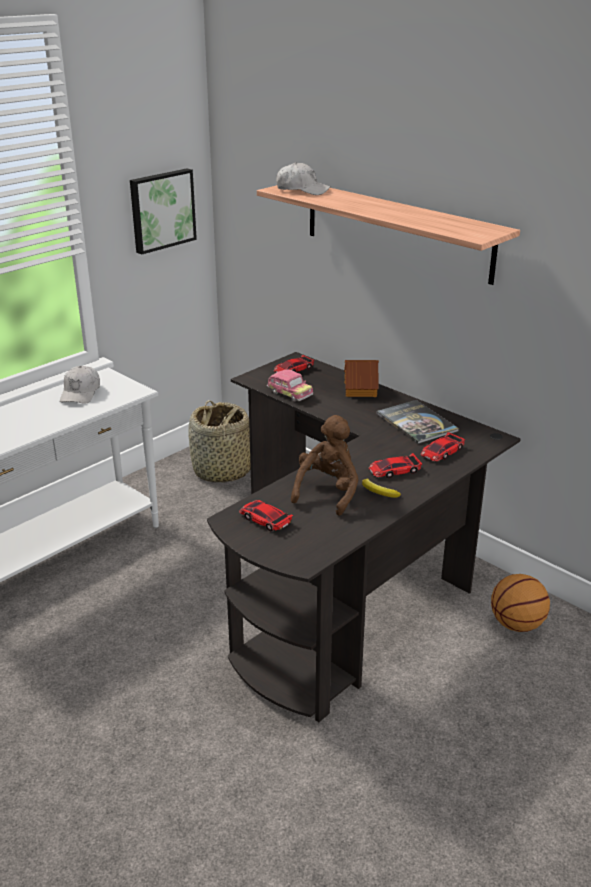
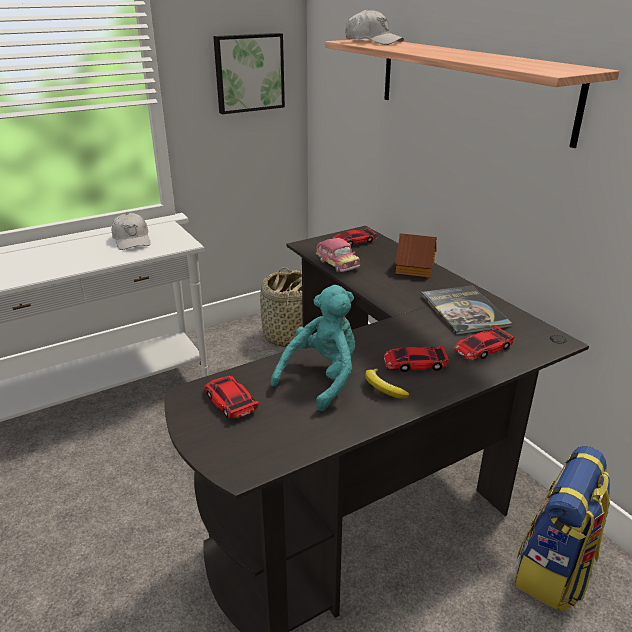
camera: 15 degrees right, 0 degrees up
(81, 393) = (132, 240): white cap -> white cap turned 45 degrees counterclockwise
(327, 492) = (322, 378): brown plush toy -> turquoise plush toy
(516, 625) = (554, 571): basketball -> backpack

